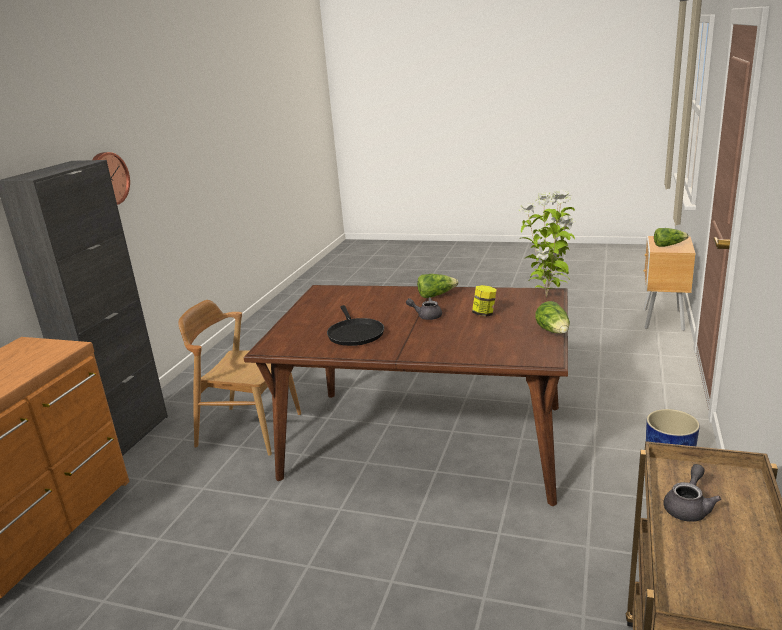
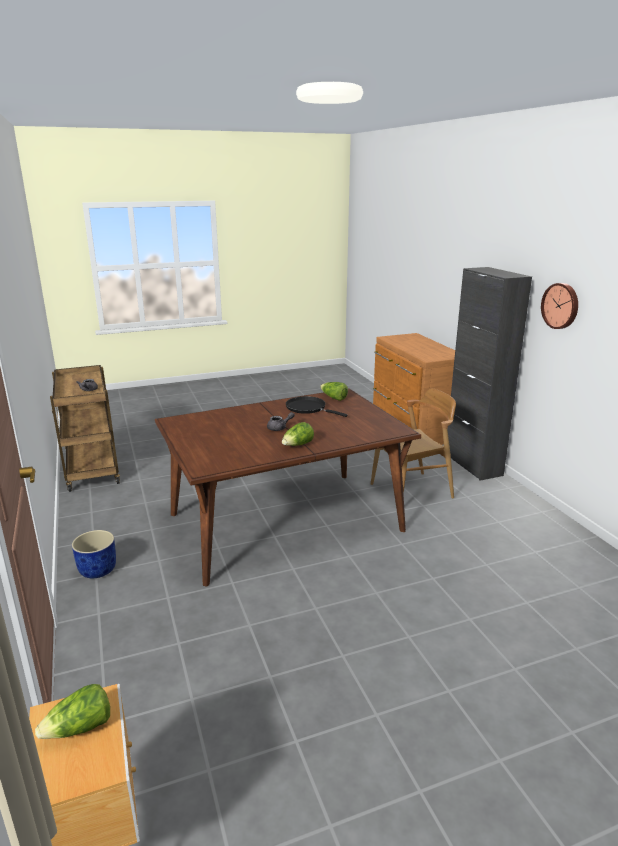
camera: 140 degrees right, 0 degrees up
(484, 314) = (238, 438): jar -> none
(547, 296) = (201, 464): potted plant -> none
(554, 331) = (176, 436): lettuce -> lettuce (333, 398)

